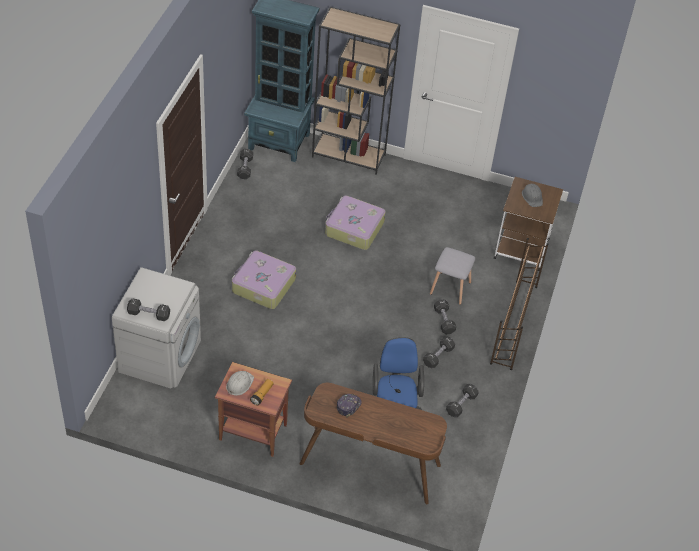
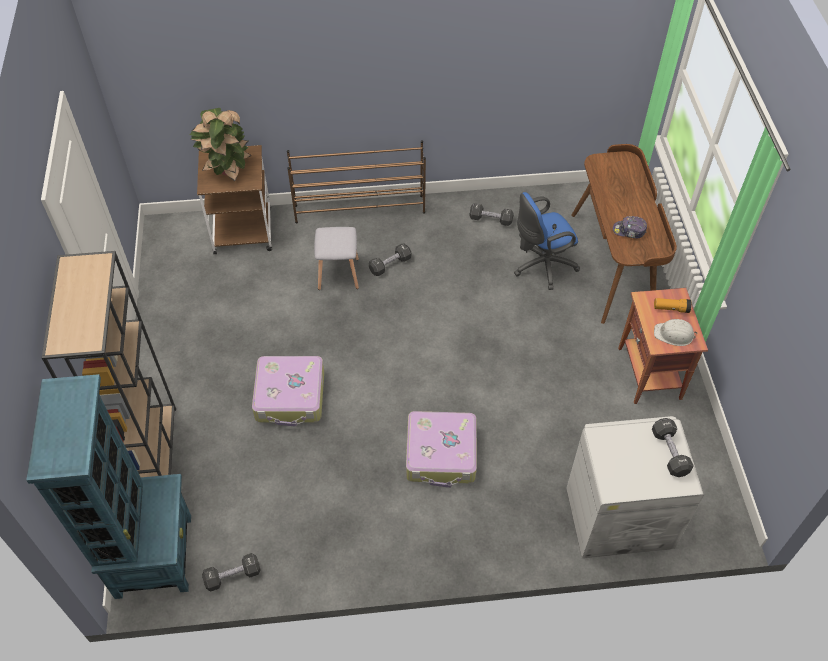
camera: 110 degrees left, 5 degrees up
(438, 356) = (442, 255): black dumbbell -> none
(532, 197) = (226, 170): grey hard hat -> potted plant

